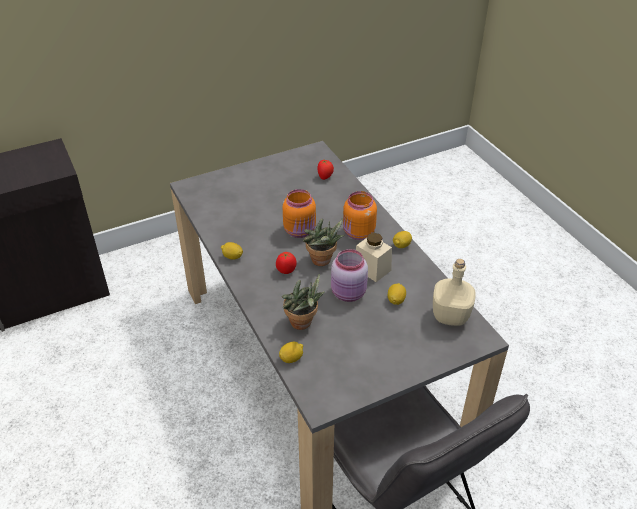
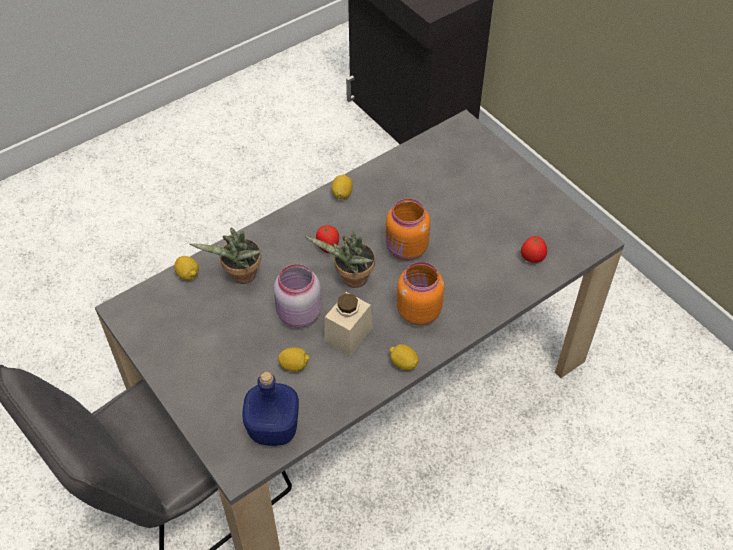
camera: 80 degrees right, 10 degrees up
(451, 316) = (274, 430): beige bottle -> blue bottle

